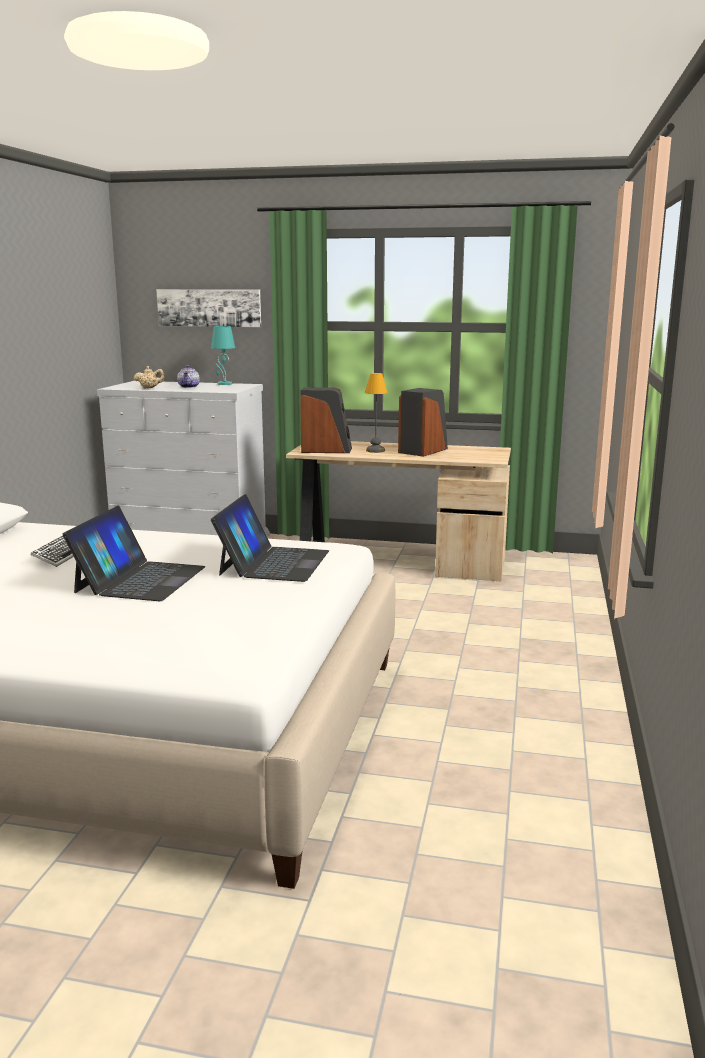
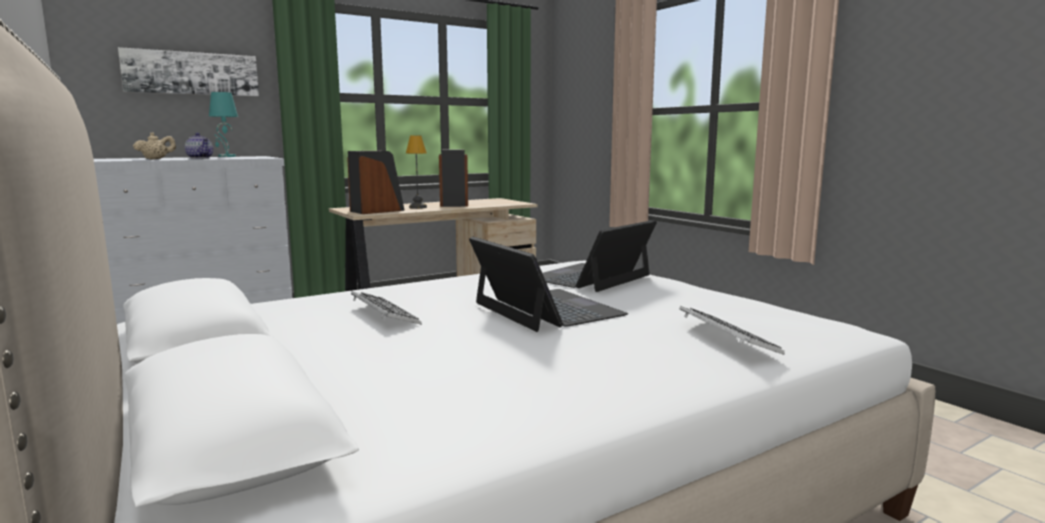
camera: 45 degrees left, 5 degrees down
(132, 639) = (726, 337): none -> keyboard
(273, 563) = (590, 277): laptop -> laptop turned 105 degrees counterclockwise

